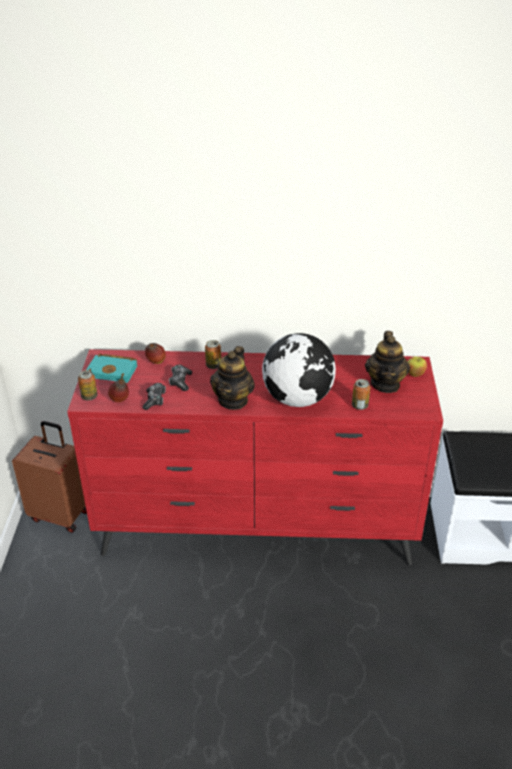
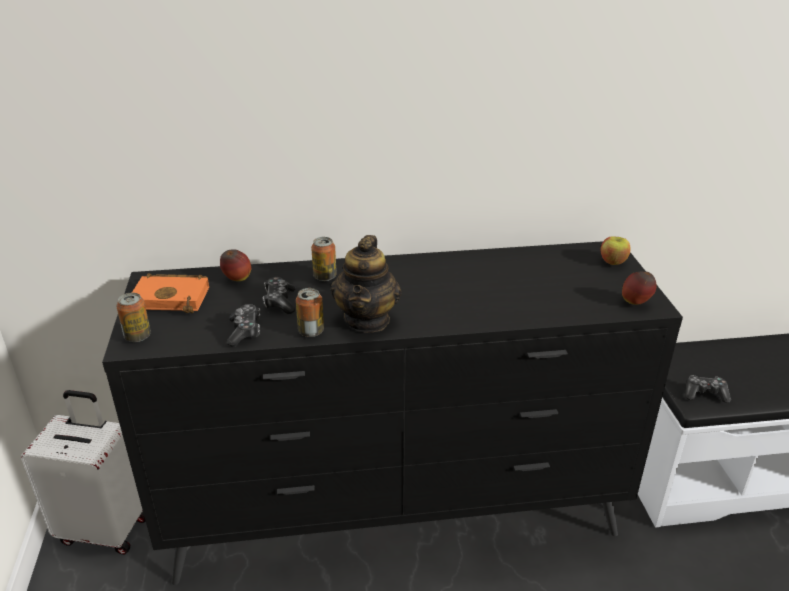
camera: 10 degrees left, 5 degrees down
(60, 514) = (105, 528): brown suitcase -> white suitcase
(114, 371) = (173, 297): turquoise book -> orange book
(120, 401) = (189, 337): apple -> apple (635, 303)
(258, 530) = (396, 513): red dresser -> black dresser
(298, 399) = (463, 308): globe -> none
(360, 406) = (556, 309): can -> can (311, 331)
(385, 384) = (579, 278): teapot -> none
(478, 473) = (705, 394): none -> game controller

